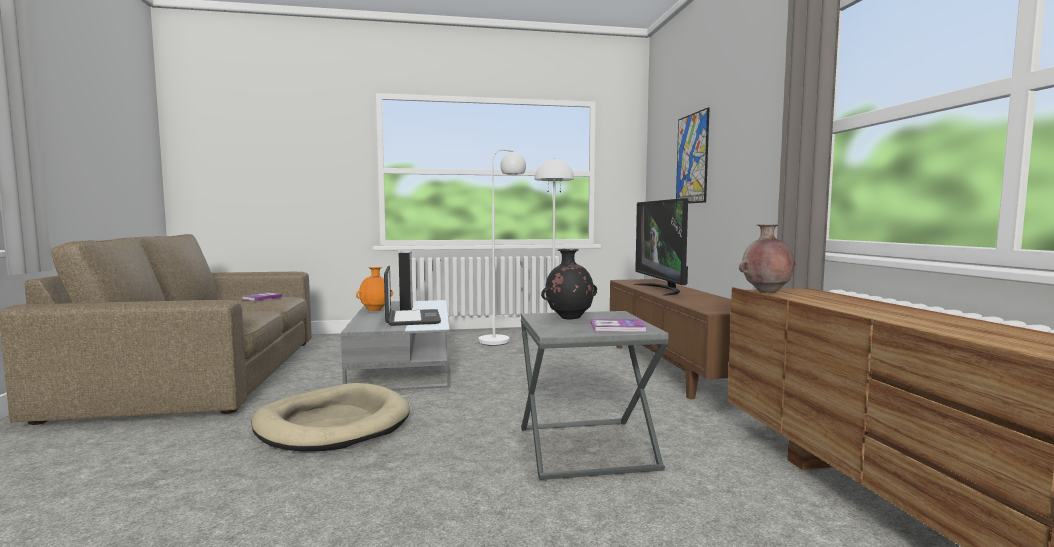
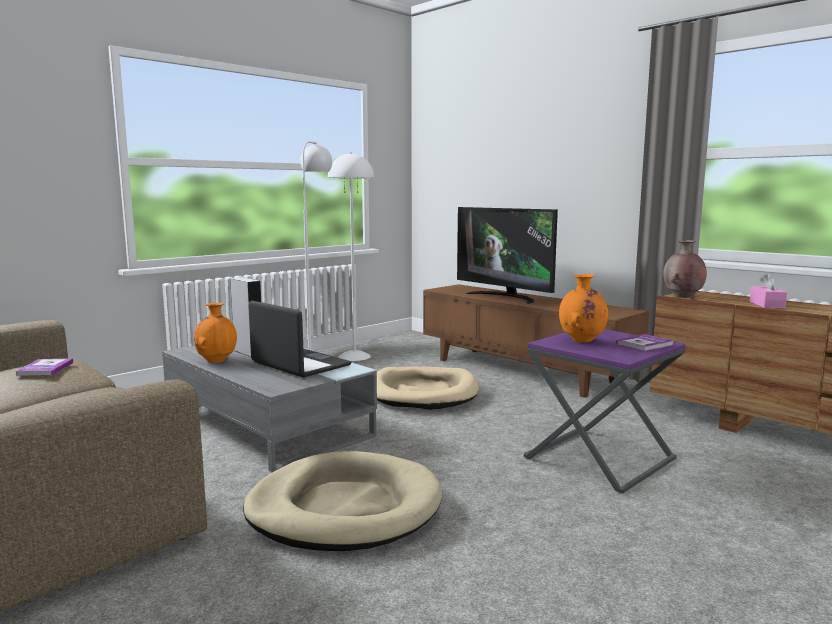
camera: 35 degrees left, 5 degrees up
(549, 366) = (423, 392): none -> beige dog bed
(569, 318) = (582, 341): black vase -> orange vase
(586, 448) = (599, 458): grey side table -> purple side table
(692, 159) = (496, 161): picture -> none
(844, 305) = (766, 305): none -> pink tissue box

